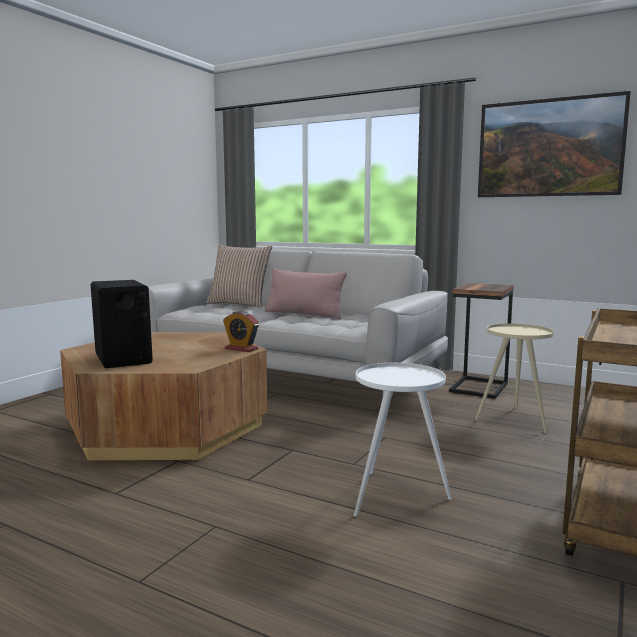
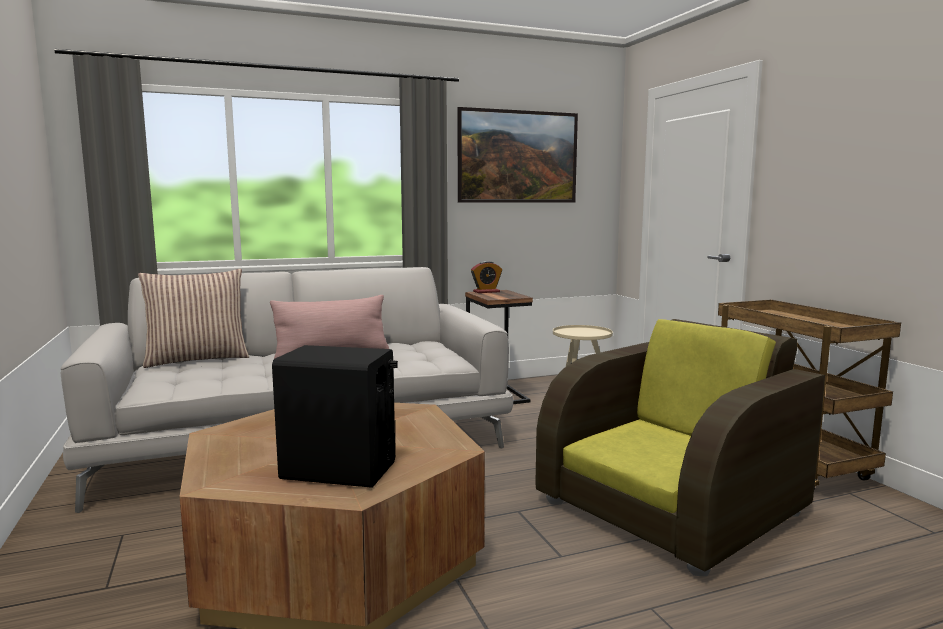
camera: 50 degrees left, 0 degrees up
(241, 349) = (413, 412): alarm clock -> alarm clock (486, 292)
(396, 497) = (672, 507): white side table -> brown armchair

